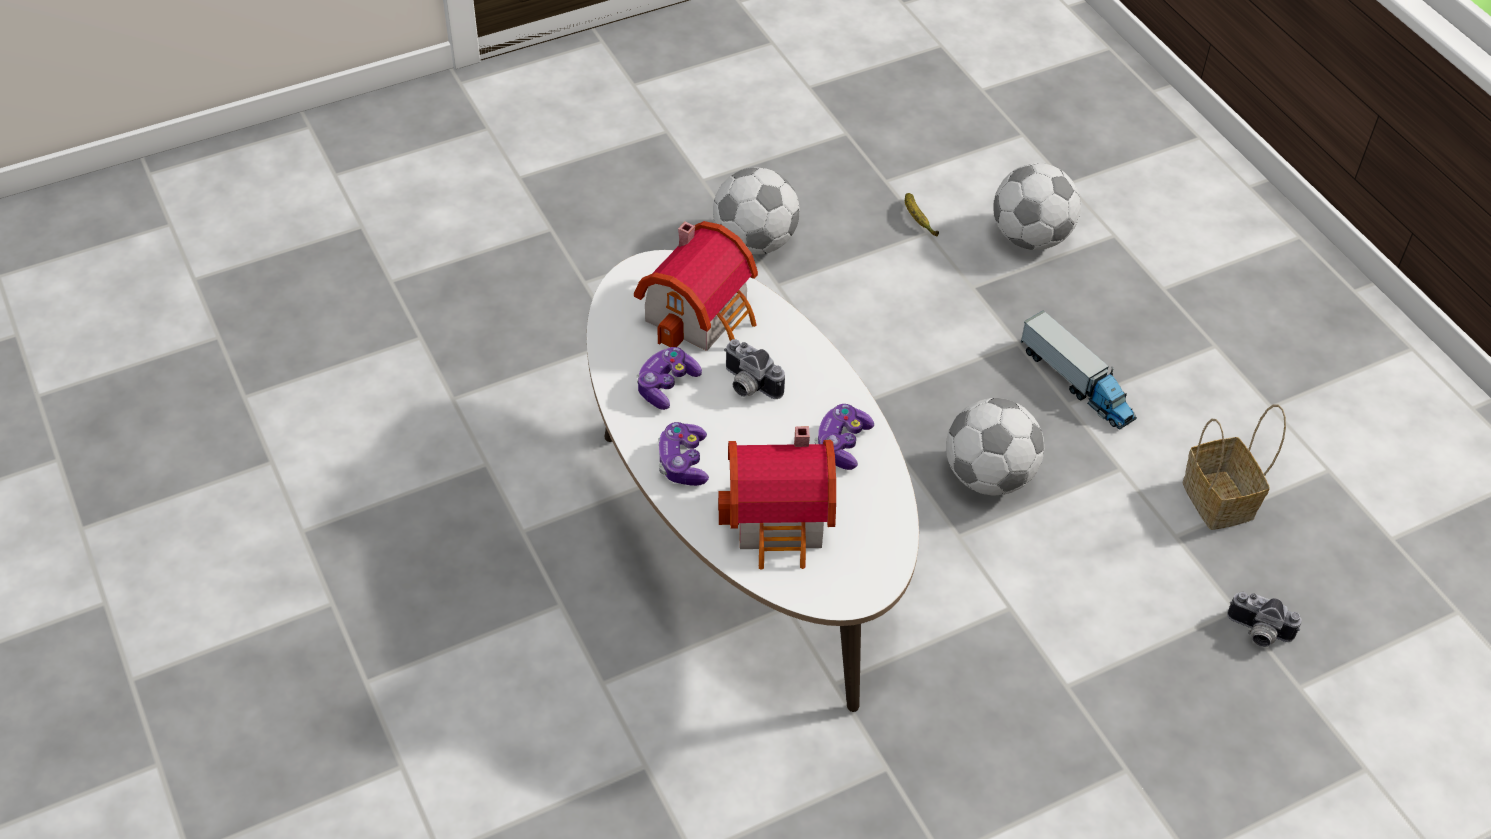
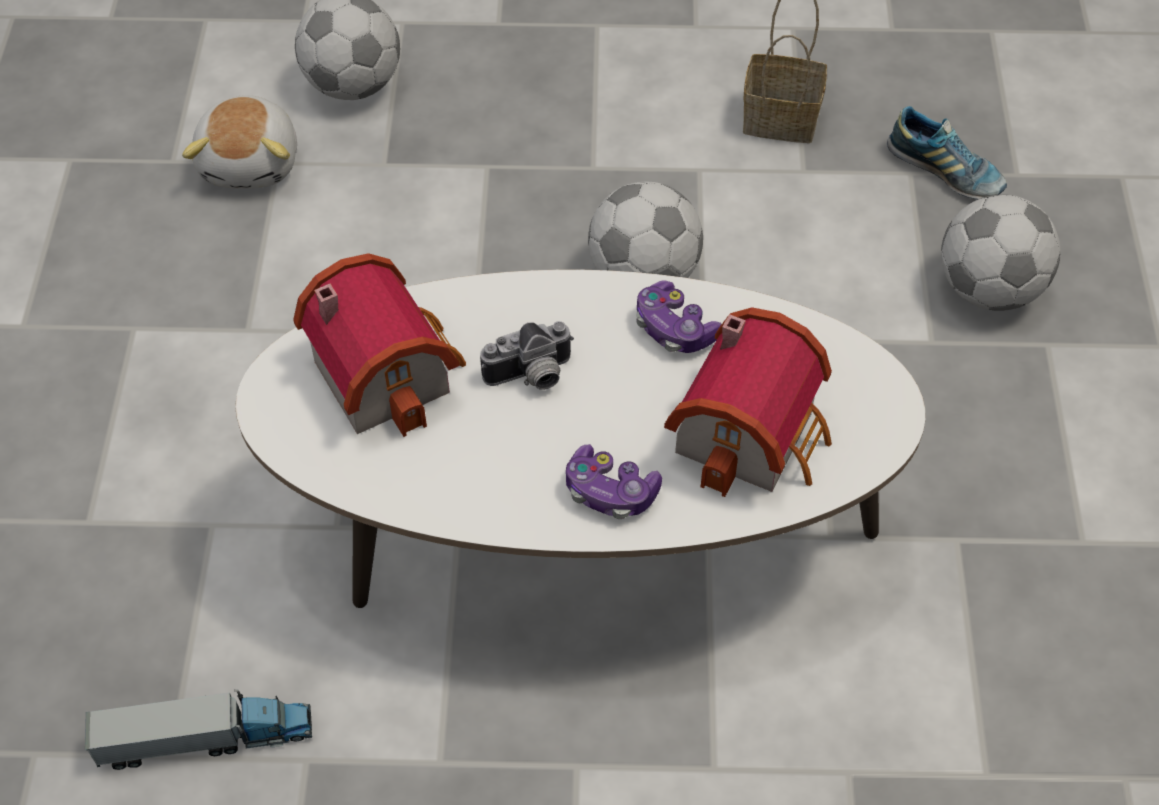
camera: 60 degrees left, 5 degrees up
(666, 385) = (478, 457): game controller -> none
(754, 242) = (164, 321): football -> football (987, 289)
(917, 219) = (252, 162): banana -> plush toy
(1076, 383) = (571, 147): toy truck -> toy truck (206, 738)
(1257, 633) = (944, 171): camera -> shoe

